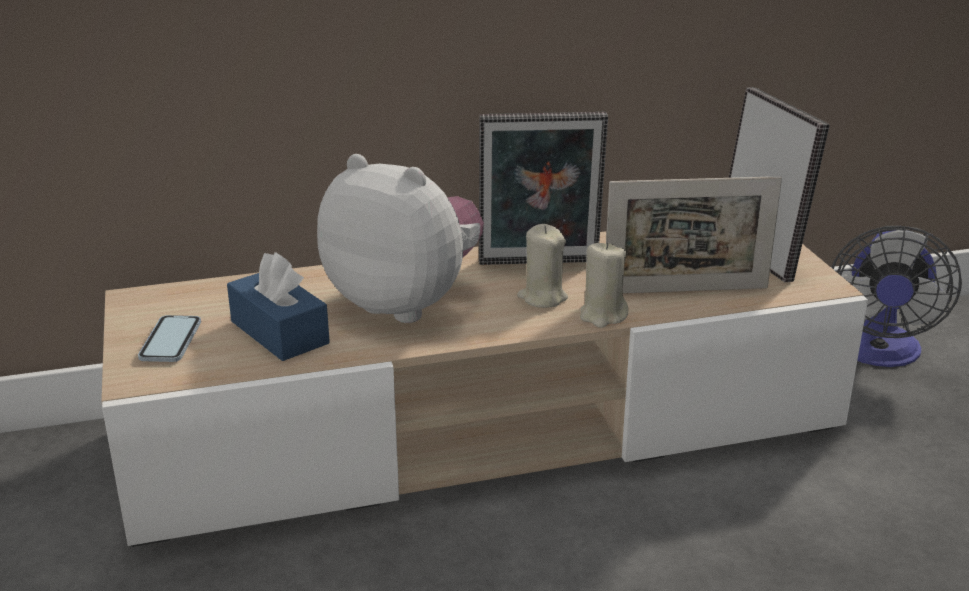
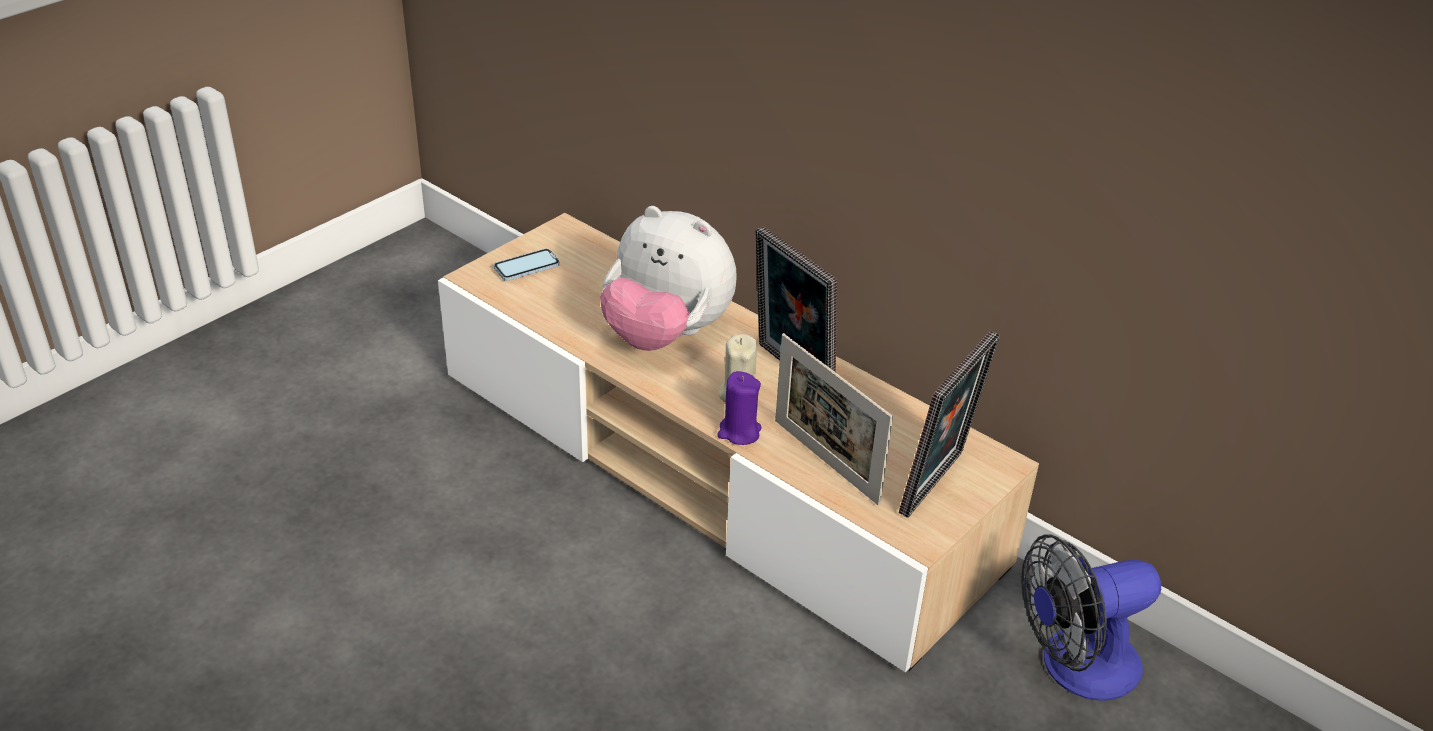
camera: 55 degrees right, 10 degrees up
(279, 332) = (576, 301): blue tissue box -> none
(405, 303) = (666, 335): plush toy -> plush toy turned 120 degrees clockwise
(602, 315) = (739, 432): beige candle -> purple candle

